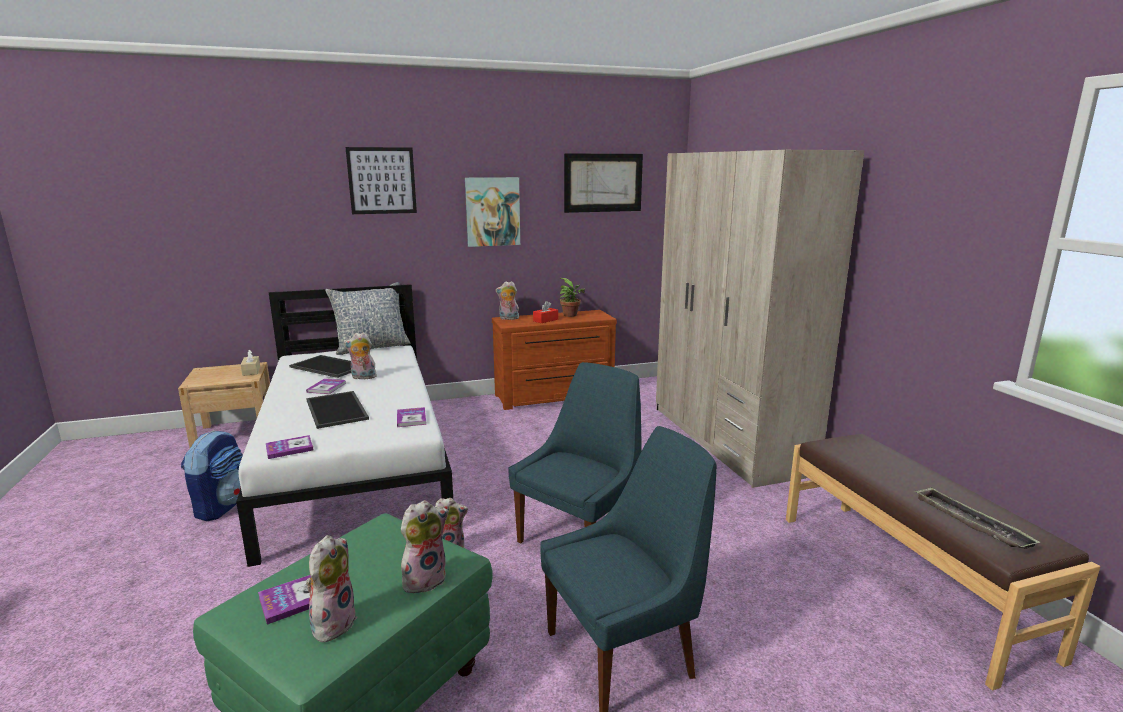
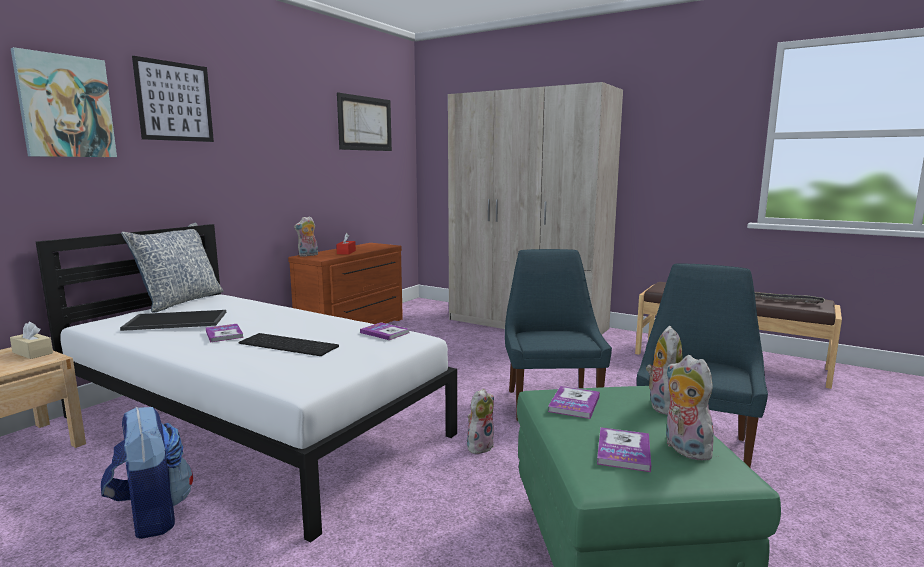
camera: 40 degrees left, 5 degrees down
(289, 448) = (325, 379): book -> book (574, 404)
(338, 409) = (290, 344): tray -> keyboard
(363, 377) = (245, 320): plush toy -> none
(492, 211) = (283, 145): picture -> picture (66, 106)
(571, 315) = (359, 247): potted plant -> none

